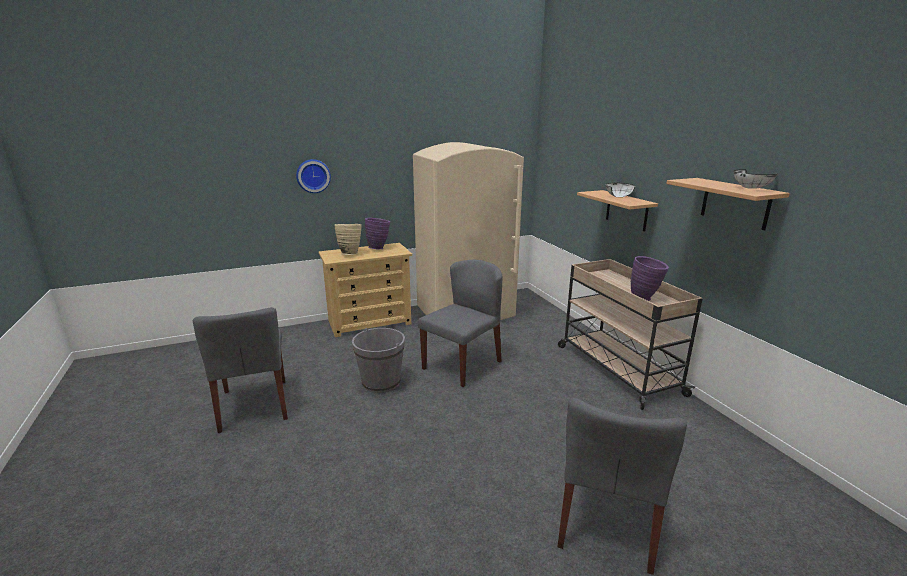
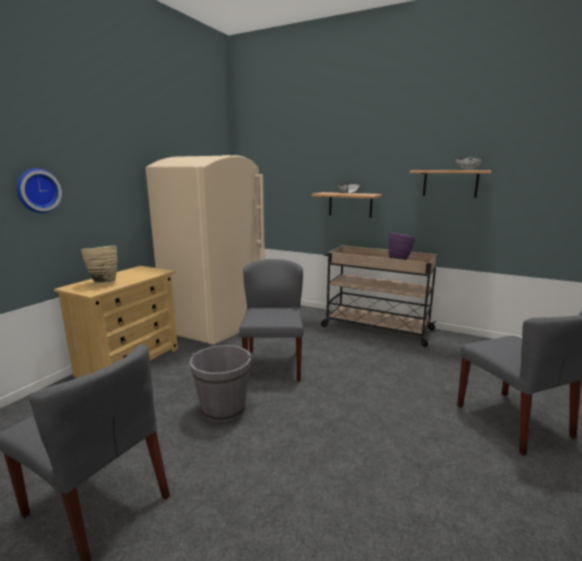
camera: 40 degrees left, 5 degrees down
(379, 248) = (128, 273): purple vase -> none

